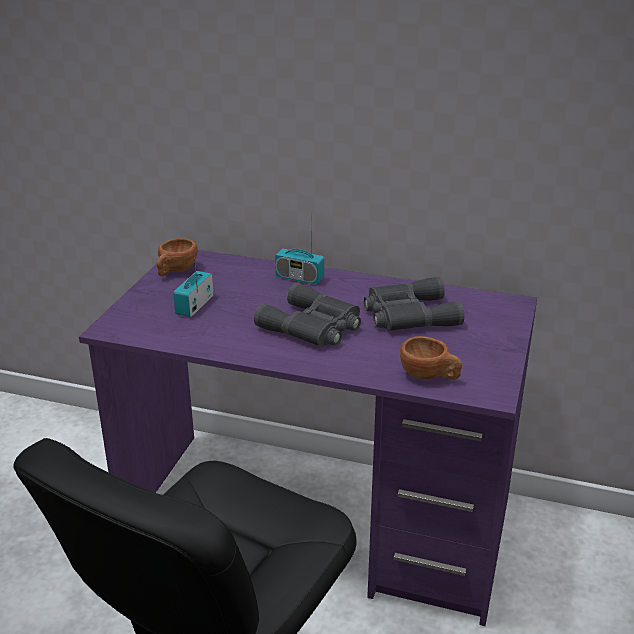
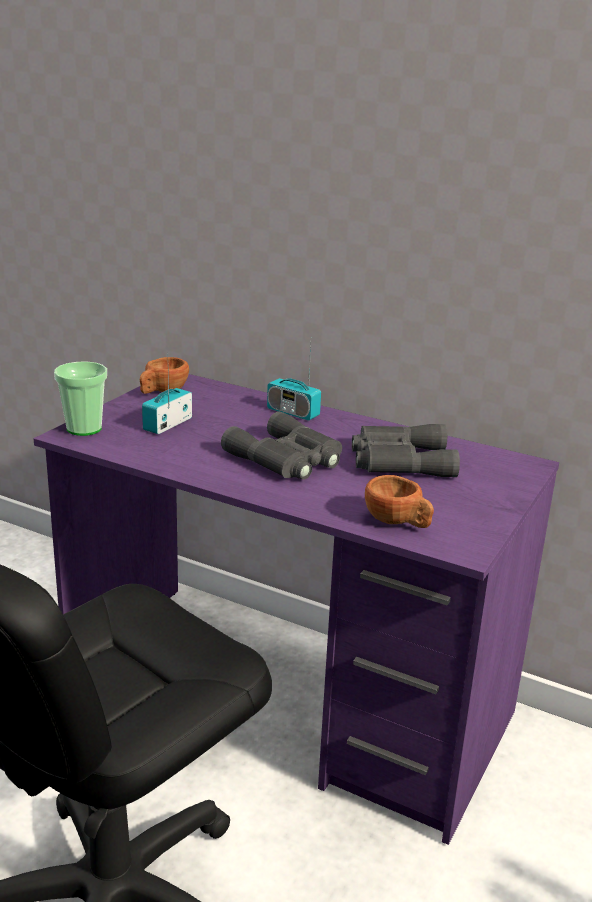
camera: 10 degrees right, 5 degrees down
(121, 320) = (84, 428): none -> cup

